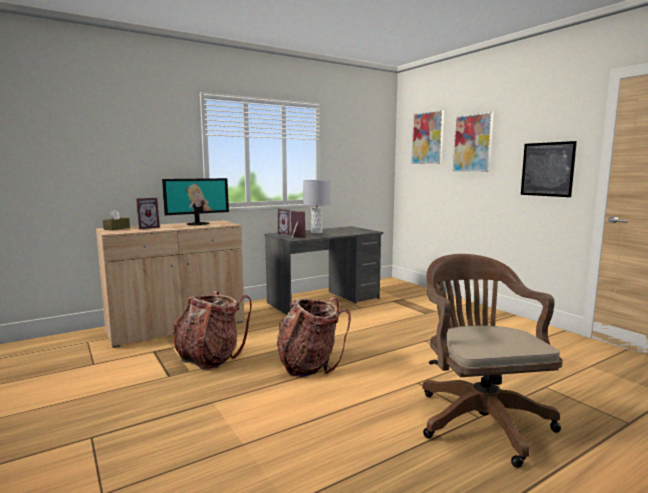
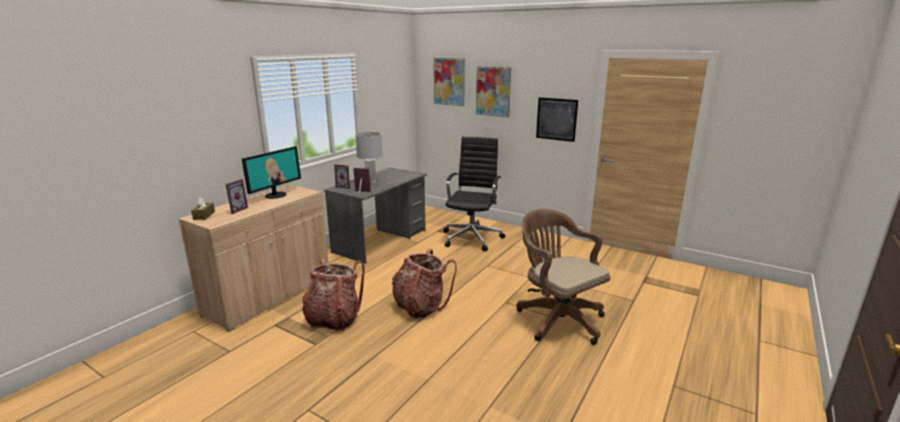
camera: 25 degrees left, 10 degrees up
(428, 312) = (472, 237): none -> black office chair

